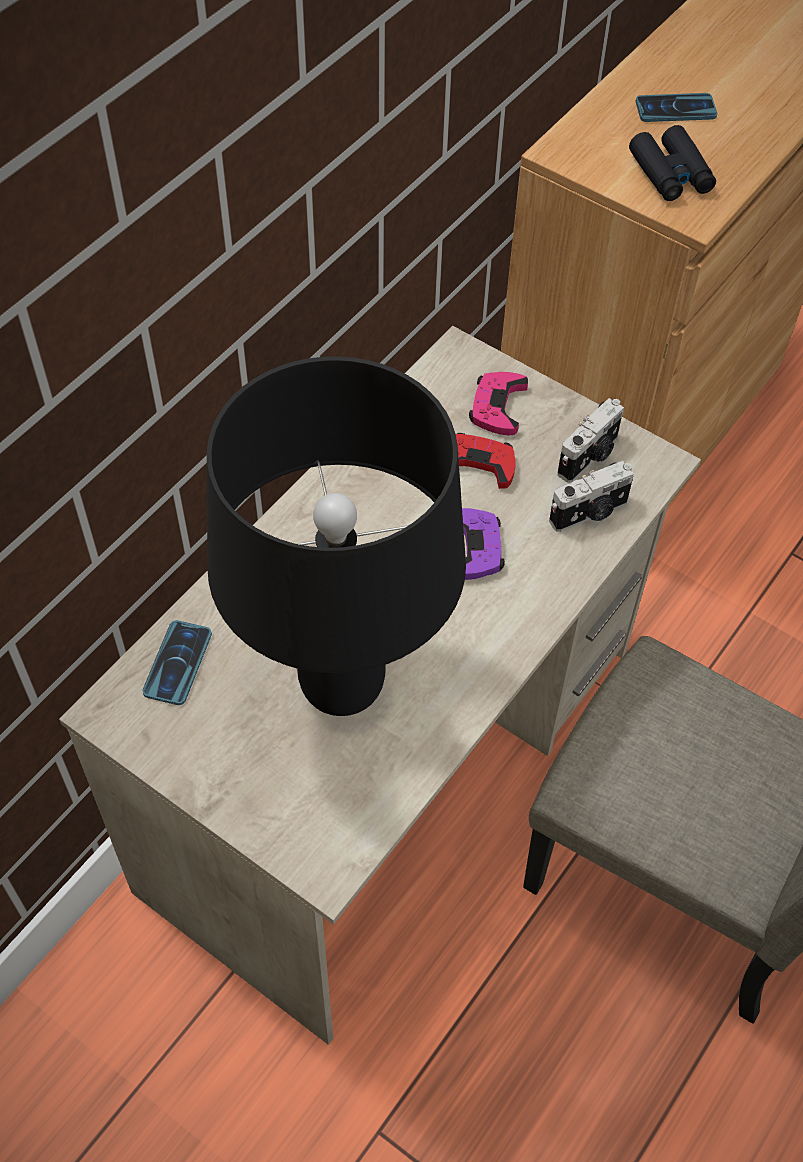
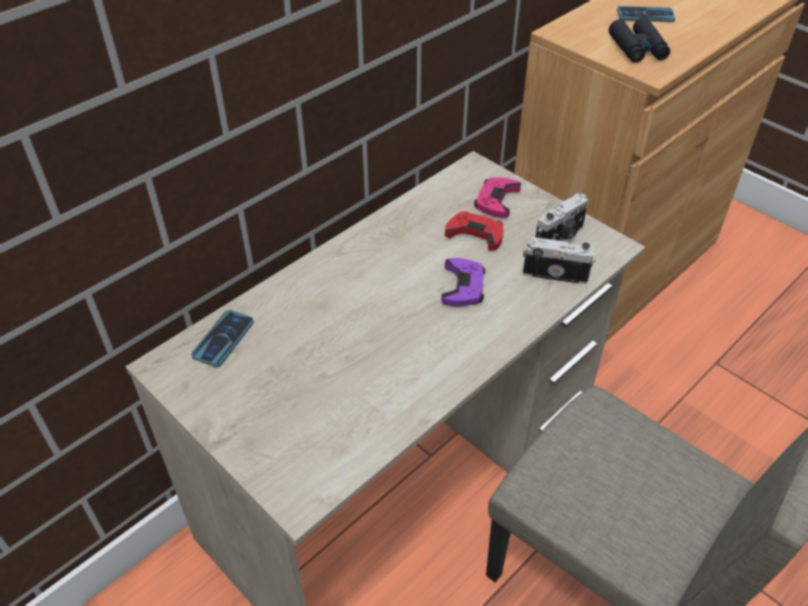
camera: 10 degrees right, 10 degrees down
(340, 687) = (341, 368): black table lamp -> none
(590, 513) = (555, 273): camera -> camera turned 150 degrees counterclockwise

